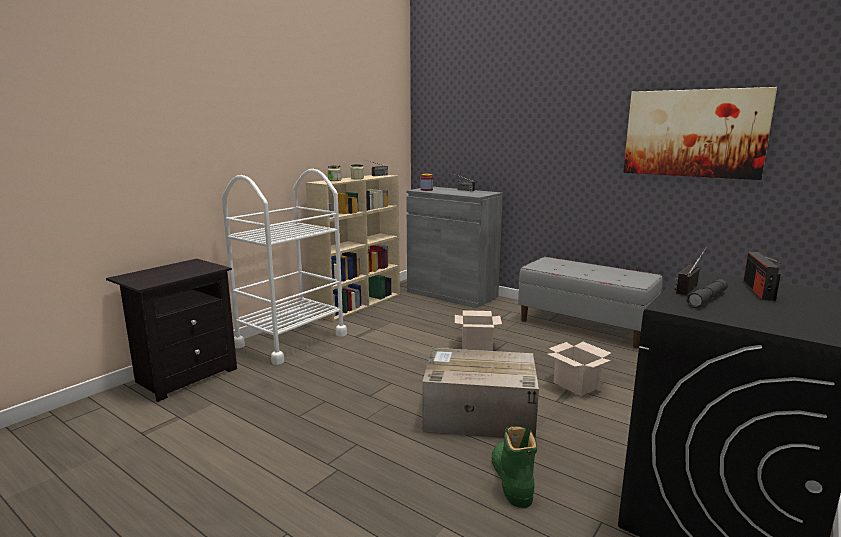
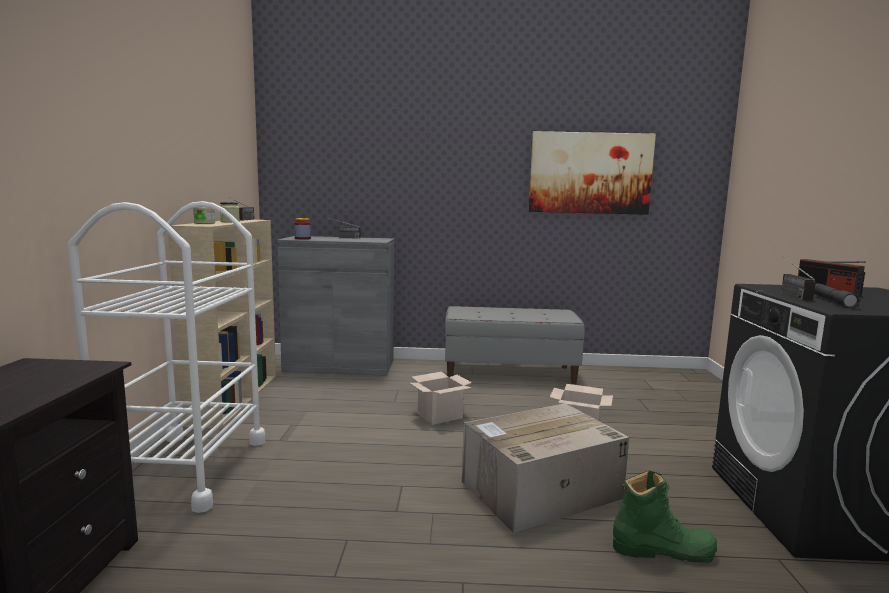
camera: 35 degrees left, 5 degrees down
(511, 479) = (662, 550): green boot -> green boot turned 135 degrees clockwise

